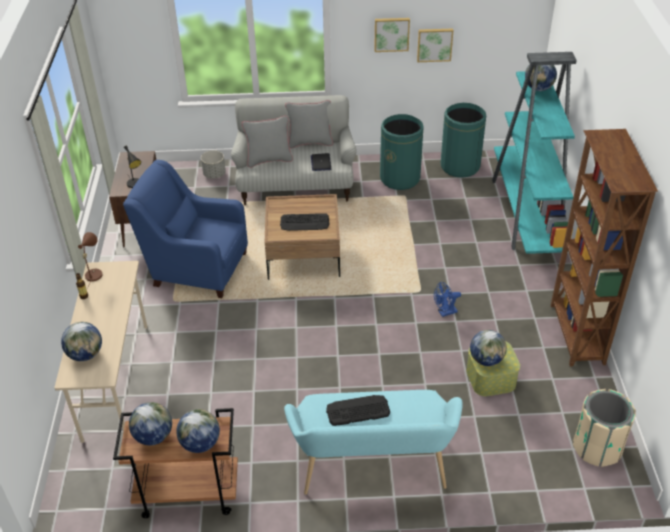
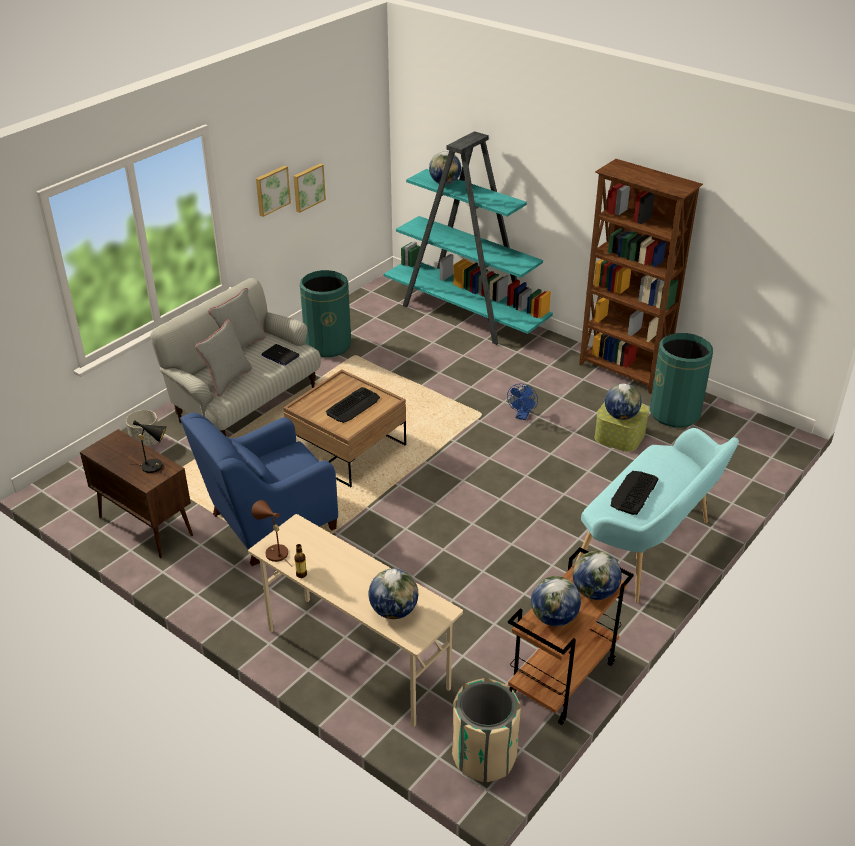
camera: 50 degrees left, 5 degrees down
(460, 166) = (361, 309): green trash can -> green trash can (674, 413)
(597, 448) = (740, 429): beige trash can -> beige trash can (484, 756)

